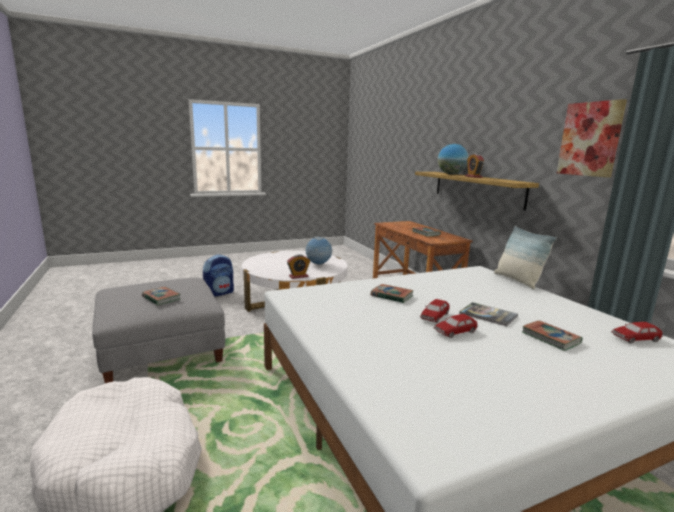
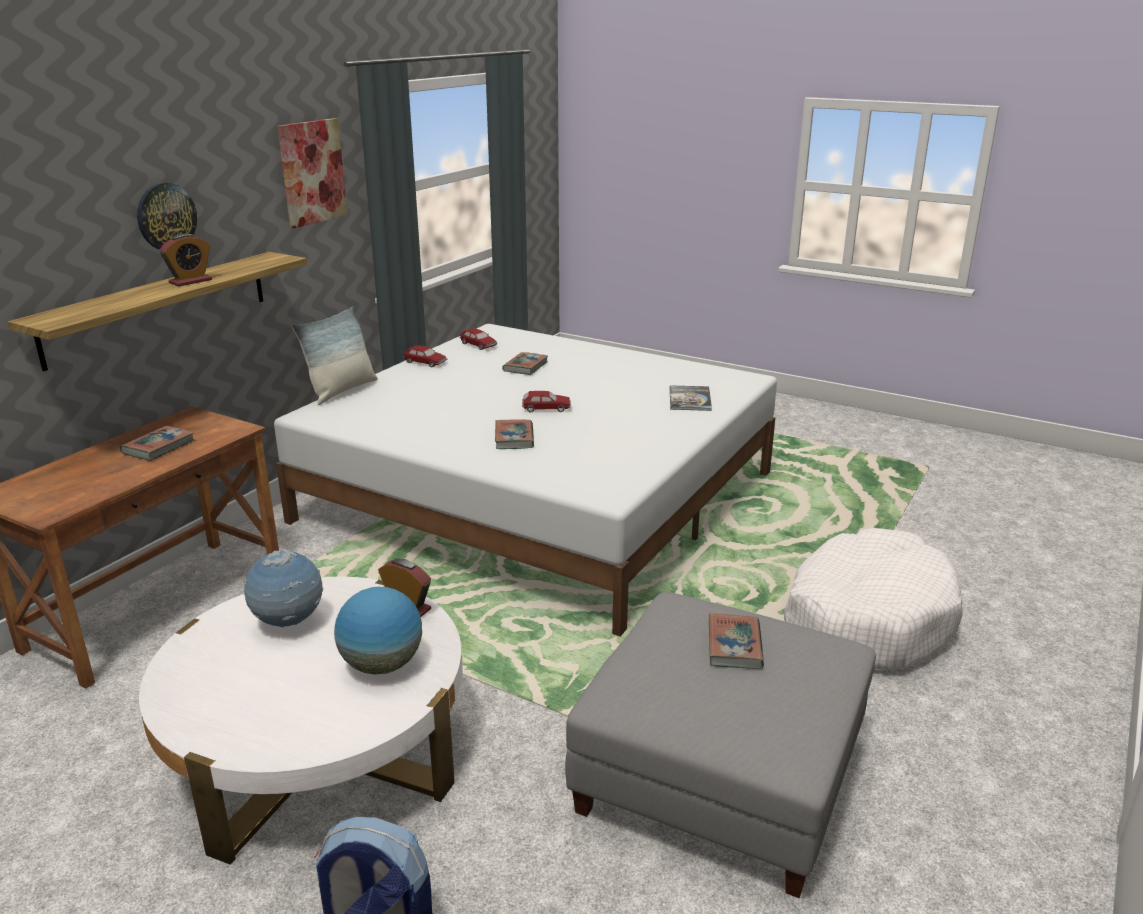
camera: 125 degrees left, 10 degrees up
(451, 174) = (126, 298): globe -> globe (382, 665)
(455, 332) = (571, 396): toy car -> toy car (425, 362)
(488, 315) = (502, 390): book -> book (690, 399)
(491, 147) = (166, 217): none -> wall clock

